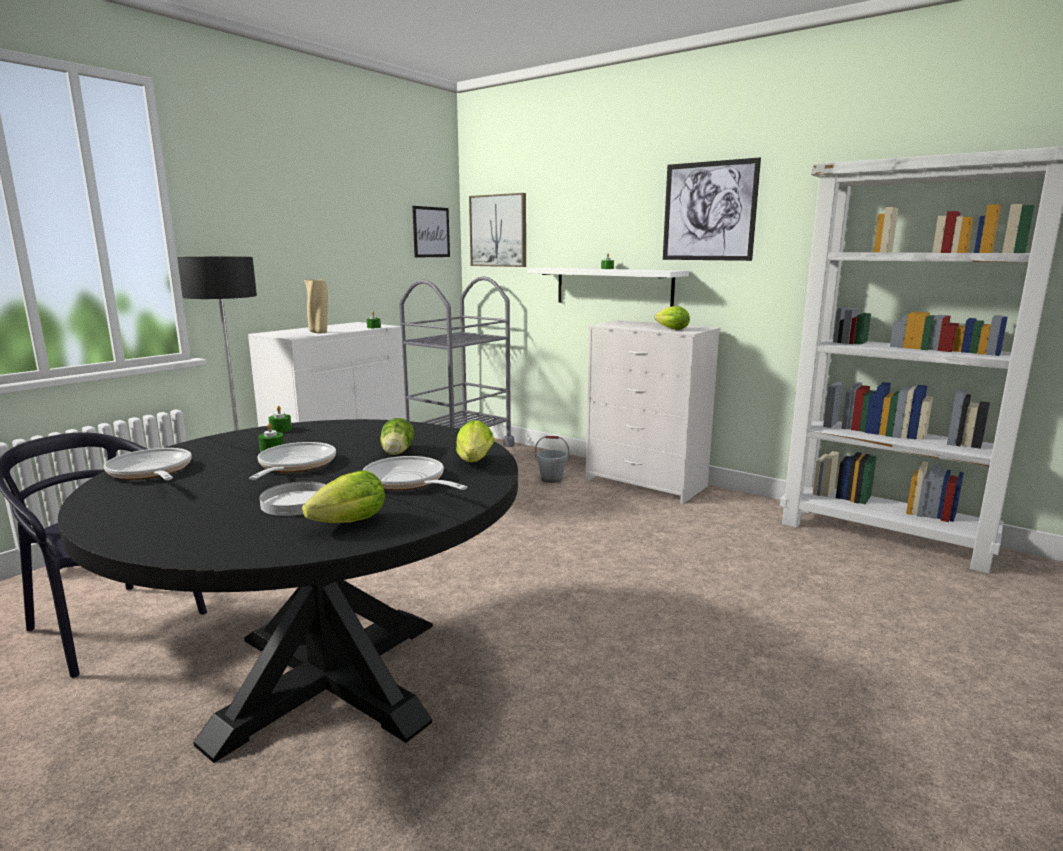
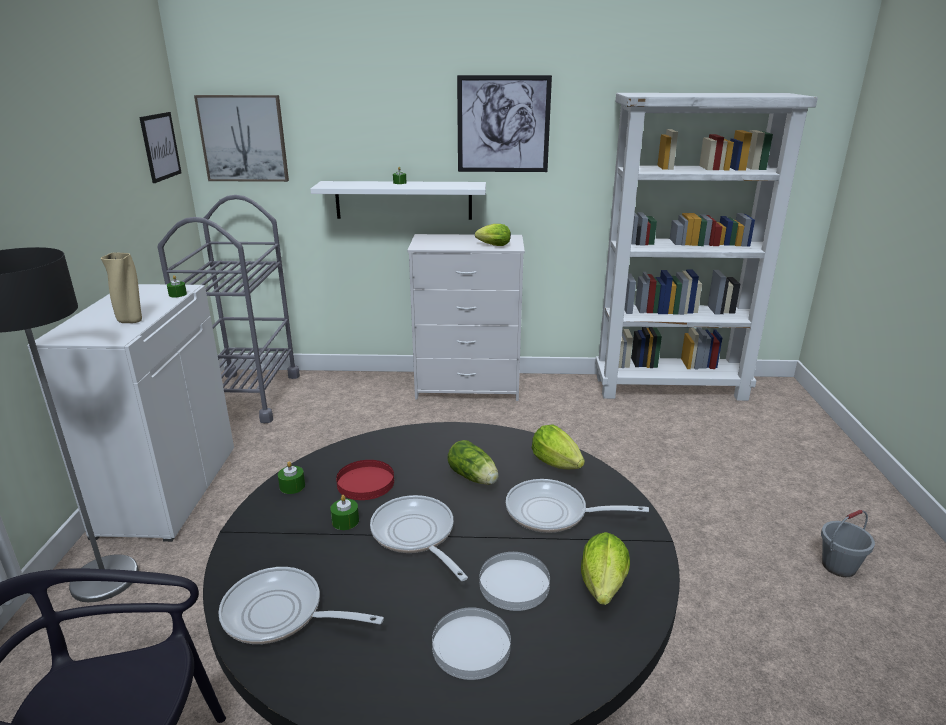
camera: 35 degrees left, 10 degrees up
(203, 517) = (471, 646): none -> white plate
(324, 438) = (365, 482): none -> red plate
(551, 479) = (383, 407): grey bucket -> grey bucket (838, 566)

